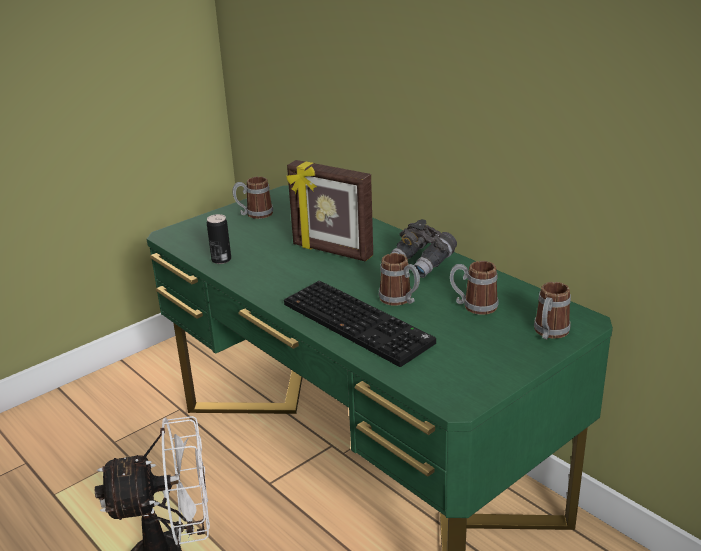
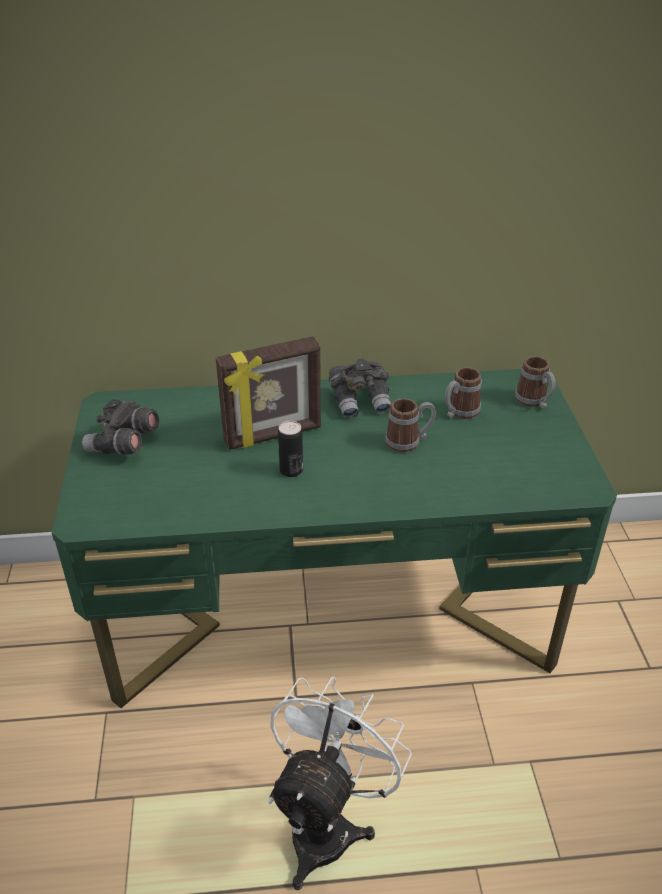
camera: 55 degrees left, 10 degrees up
(221, 260) = (196, 508): can -> can (291, 470)
(254, 214) = (123, 445): mug -> grey binoculars
(360, 323) = (423, 480): keyboard -> none

